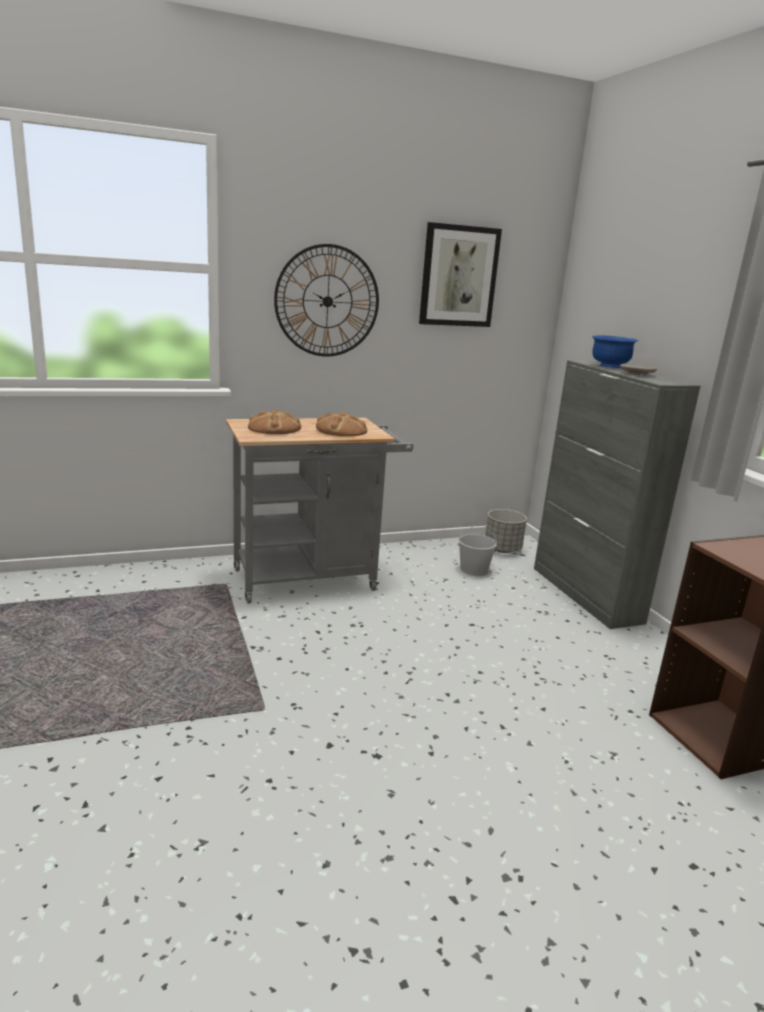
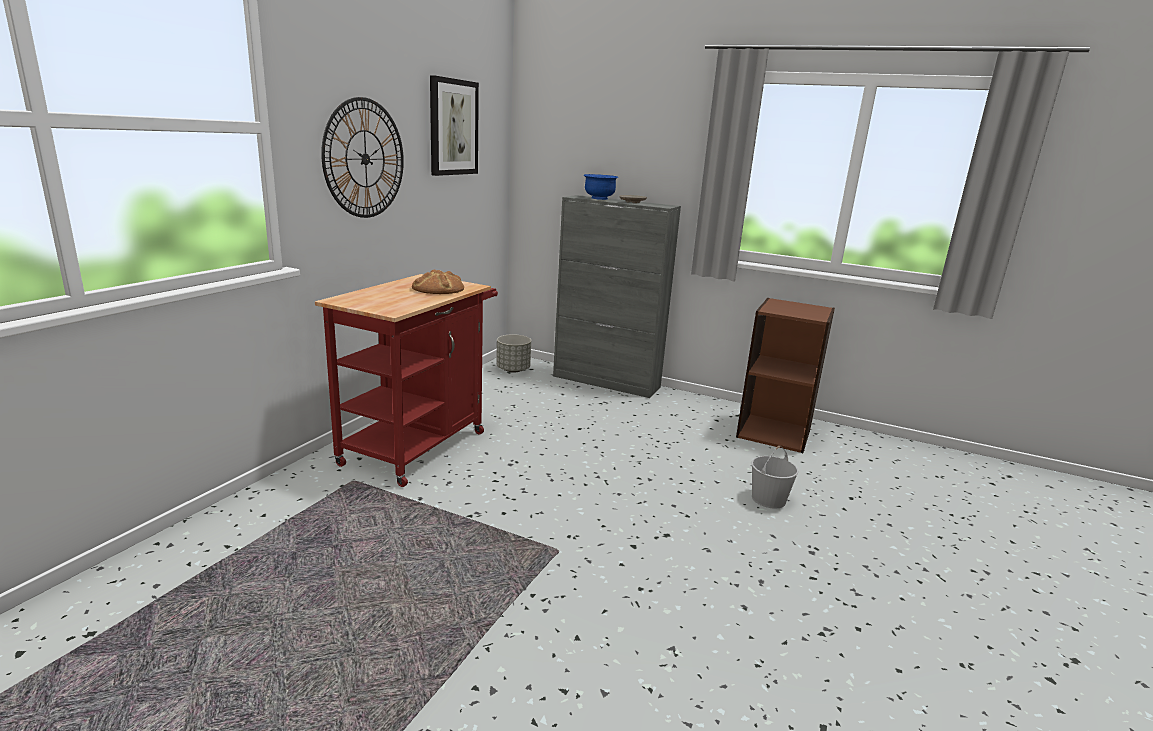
camera: 45 degrees left, 0 degrees up
(274, 428) = (385, 299): bread -> none
(313, 578) = (419, 444): grey cart -> red cart
(474, 569) = (520, 391): white bucket -> white bucket (768, 499)

